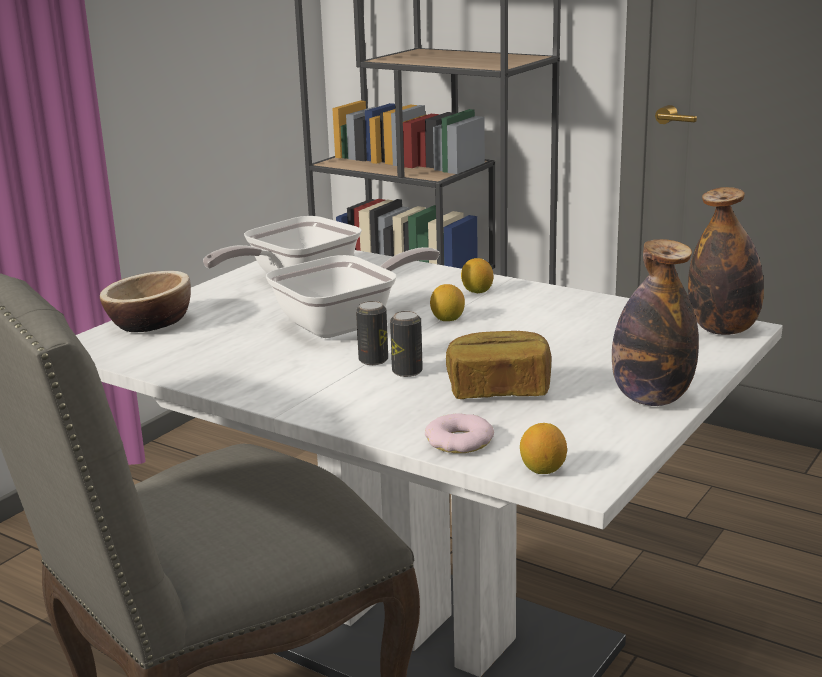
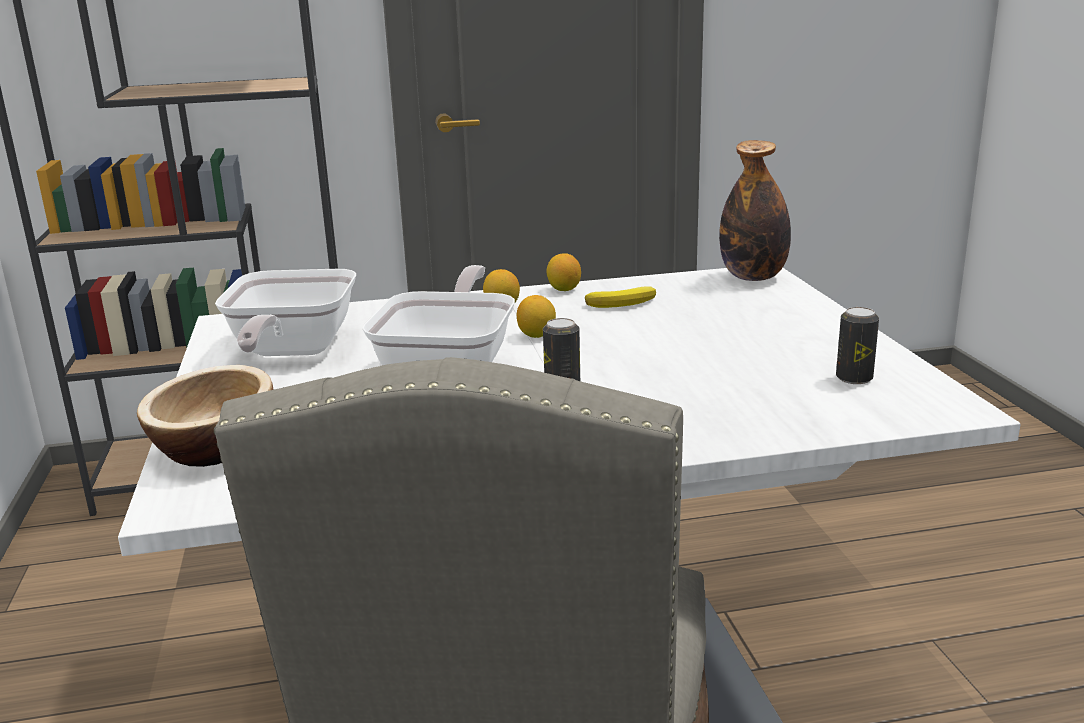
camera: 45 degrees left, 0 degrees up
(407, 372) = (617, 387): can -> can (854, 378)
(459, 441) = (805, 420): donut -> none
(498, 390) = (726, 372): bread -> none
(542, 469) = (912, 413): lemon -> lemon (563, 289)
(565, 316) = (624, 303): none -> banana
(651, 398) = (837, 336): bottle -> none

